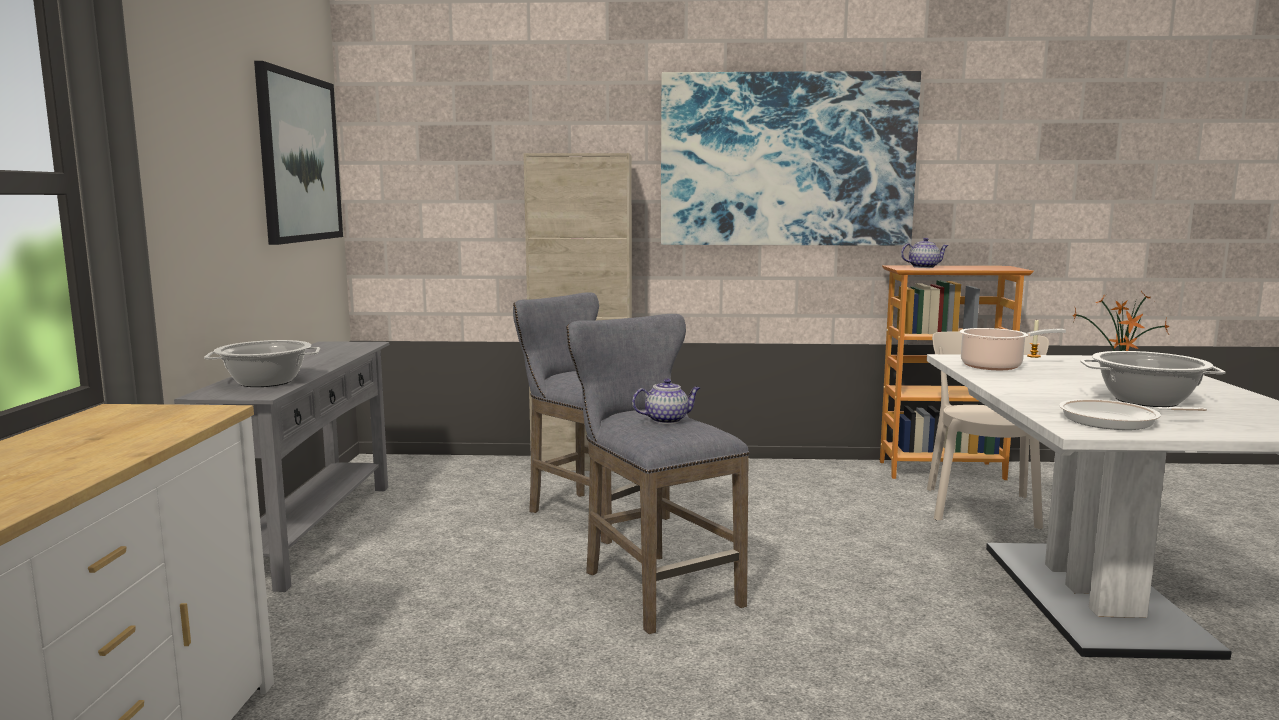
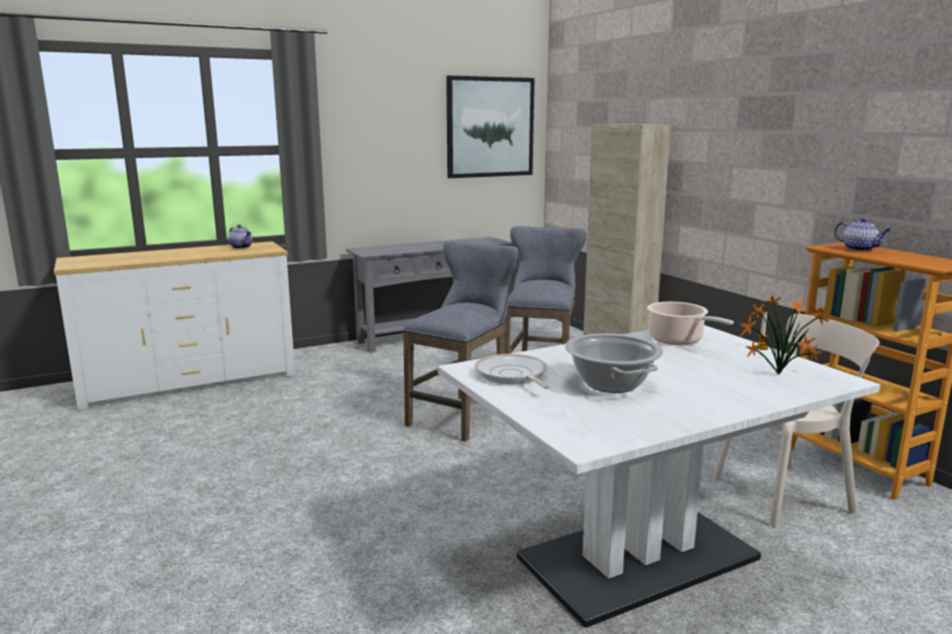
camera: 60 degrees right, 5 degrees up
(266, 382) = (390, 249): cooking pot -> none
(667, 420) = (458, 310): teapot -> teapot (241, 247)
(786, 160) = (779, 130): picture -> none

